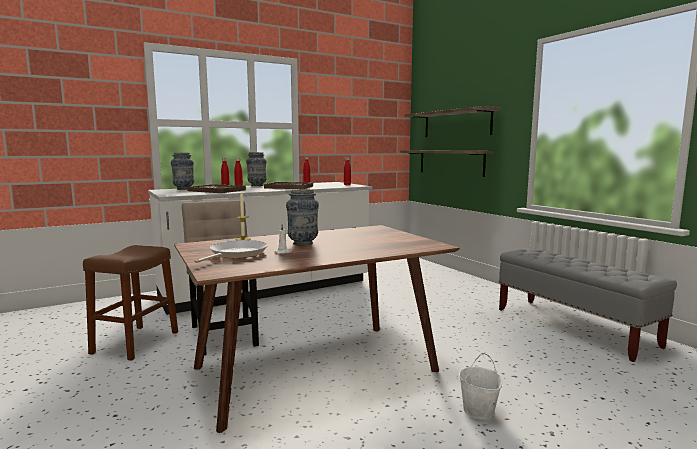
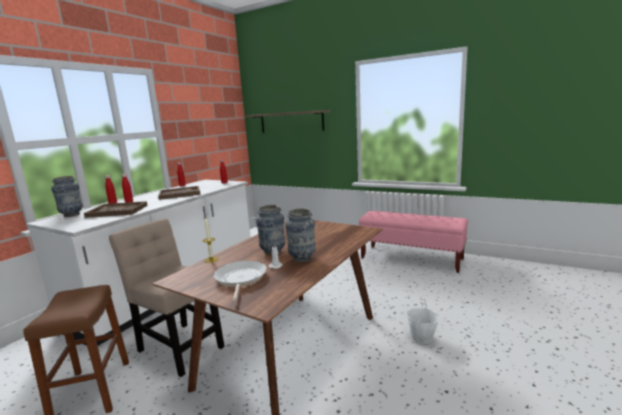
camera: 30 degrees left, 5 degrees up
(257, 185) = (142, 196): vase -> vase (302, 259)
(450, 162) = (289, 152): shelf -> none
(573, 327) = (411, 259): grey bench -> pink bench

